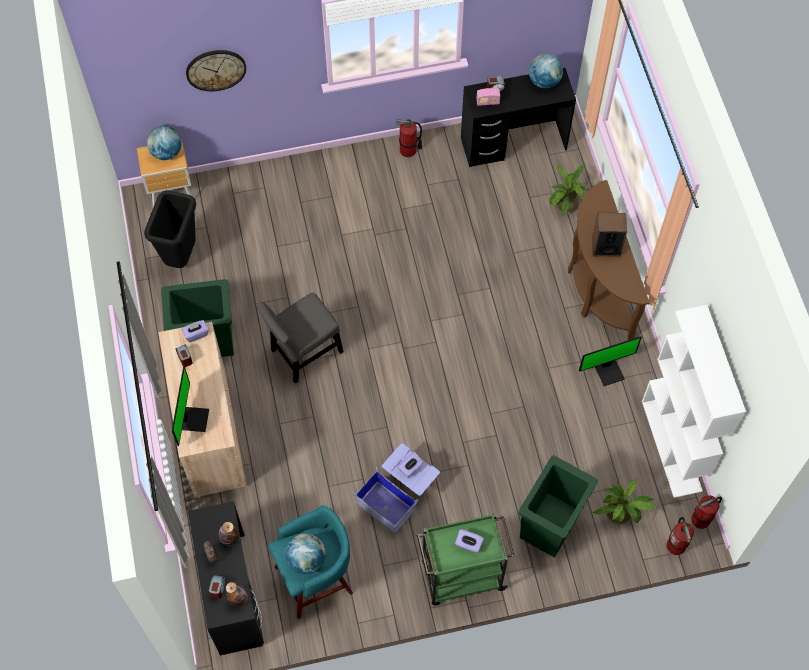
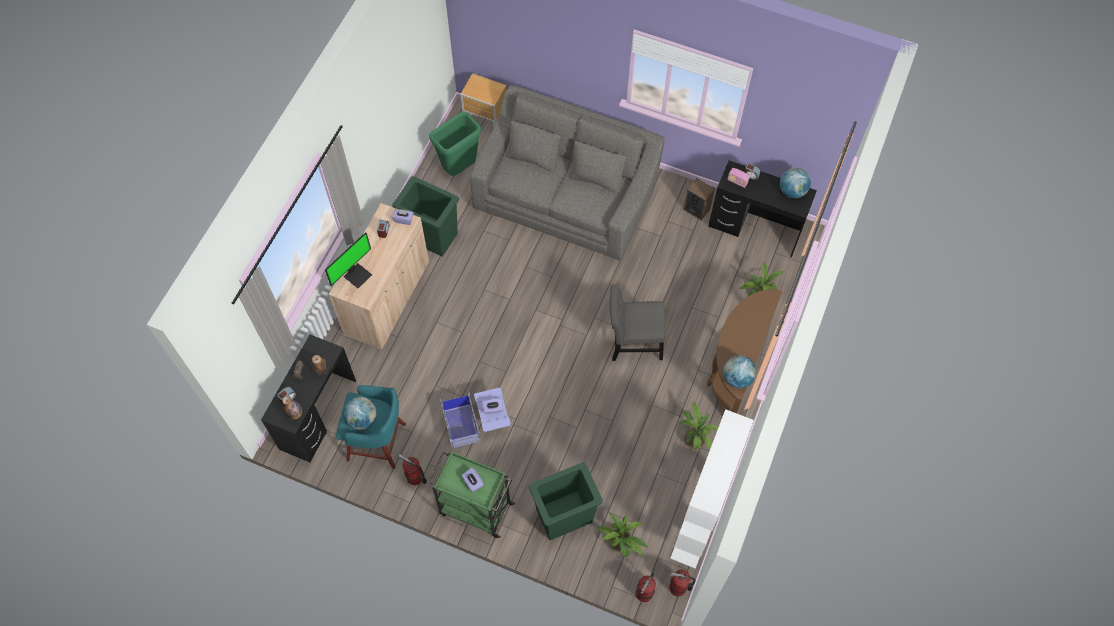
camera: 35 degrees right, 0 degrees up
(166, 152) = (489, 87): globe -> globe (737, 378)
(180, 256) = (459, 168): black trash can -> green trash can
(216, 69) = (542, 43): wall clock -> none
(304, 354) = (489, 285): grey chair -> grey chair (633, 343)
(310, 220) = (565, 196): none -> grey sofa
(408, 150) = (673, 188): fire extinguisher -> fire extinguisher (415, 477)
(605, 246) = (741, 338): speaker -> speaker (696, 209)
(609, 372) = (694, 437): monitor -> potted plant

